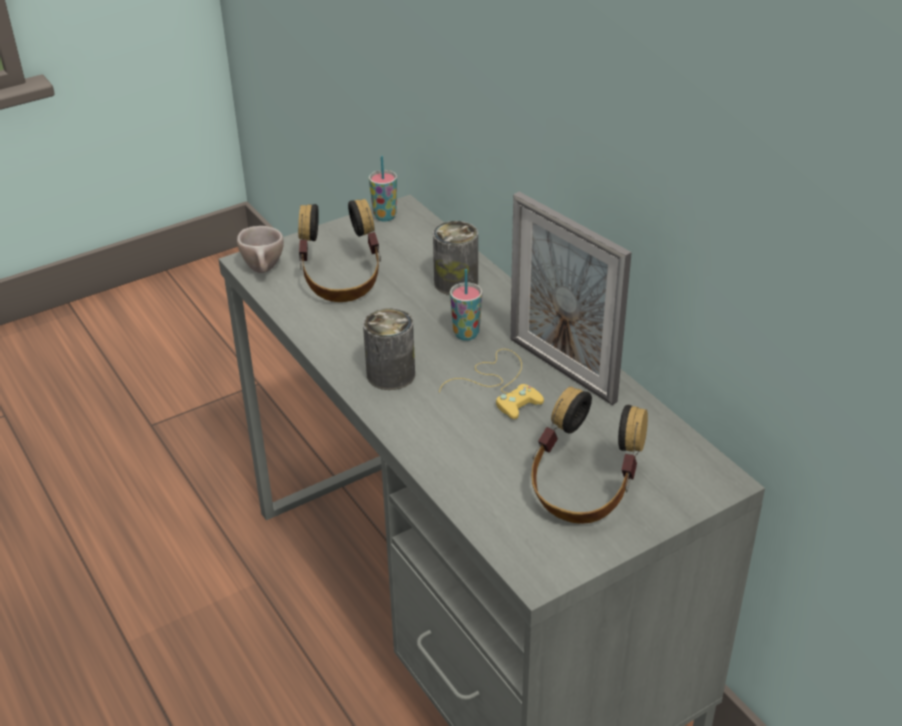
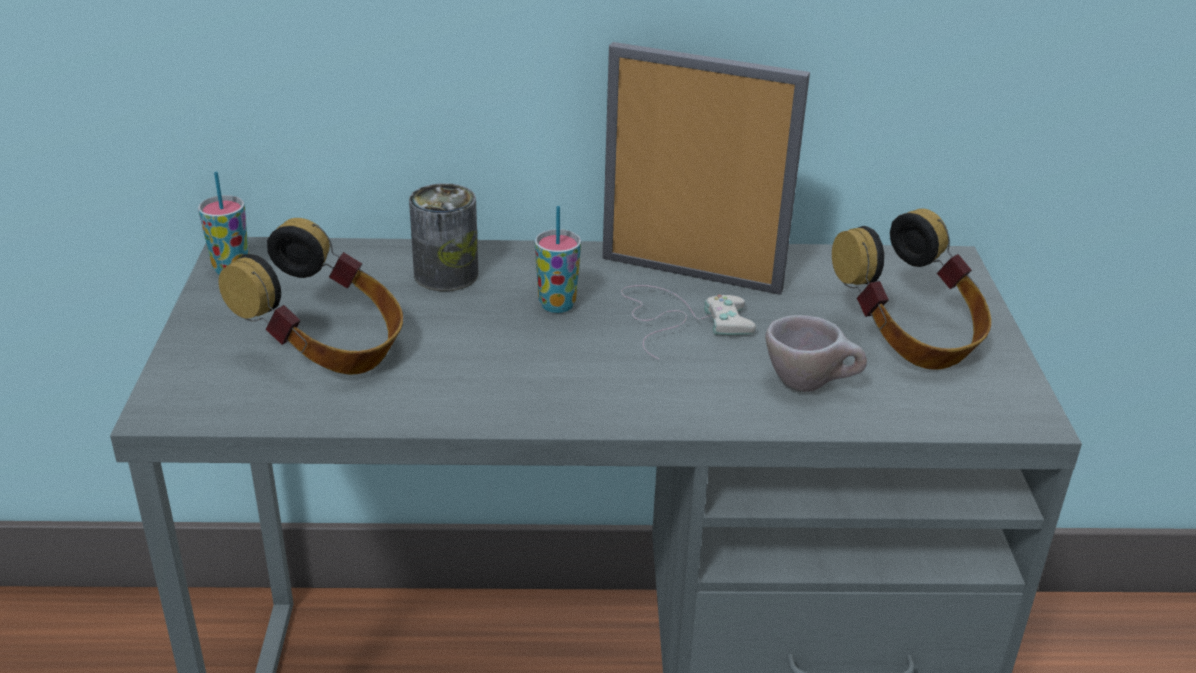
camera: 60 degrees left, 5 degrees down
(264, 271) = (210, 403): beige cup -> beige cup (810, 385)
(391, 374) = (577, 384): can -> none
(500, 385) = (679, 319): yellow game controller -> white game controller
(561, 369) = (691, 273): picture frame -> picture frame turned 150 degrees counterclockwise

